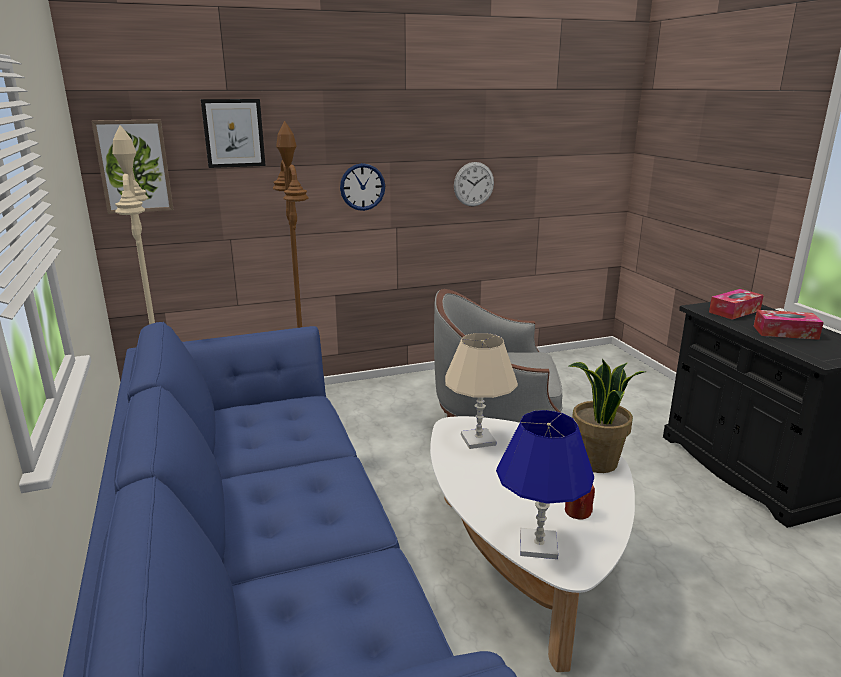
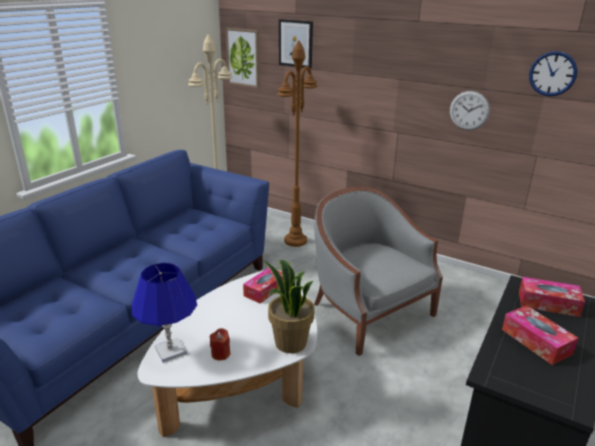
camera: 50 degrees right, 5 degrees up
(362, 187) = (374, 95): wall clock -> wall clock (552, 74)
(478, 440) = (265, 290): beige table lamp -> tissue box

